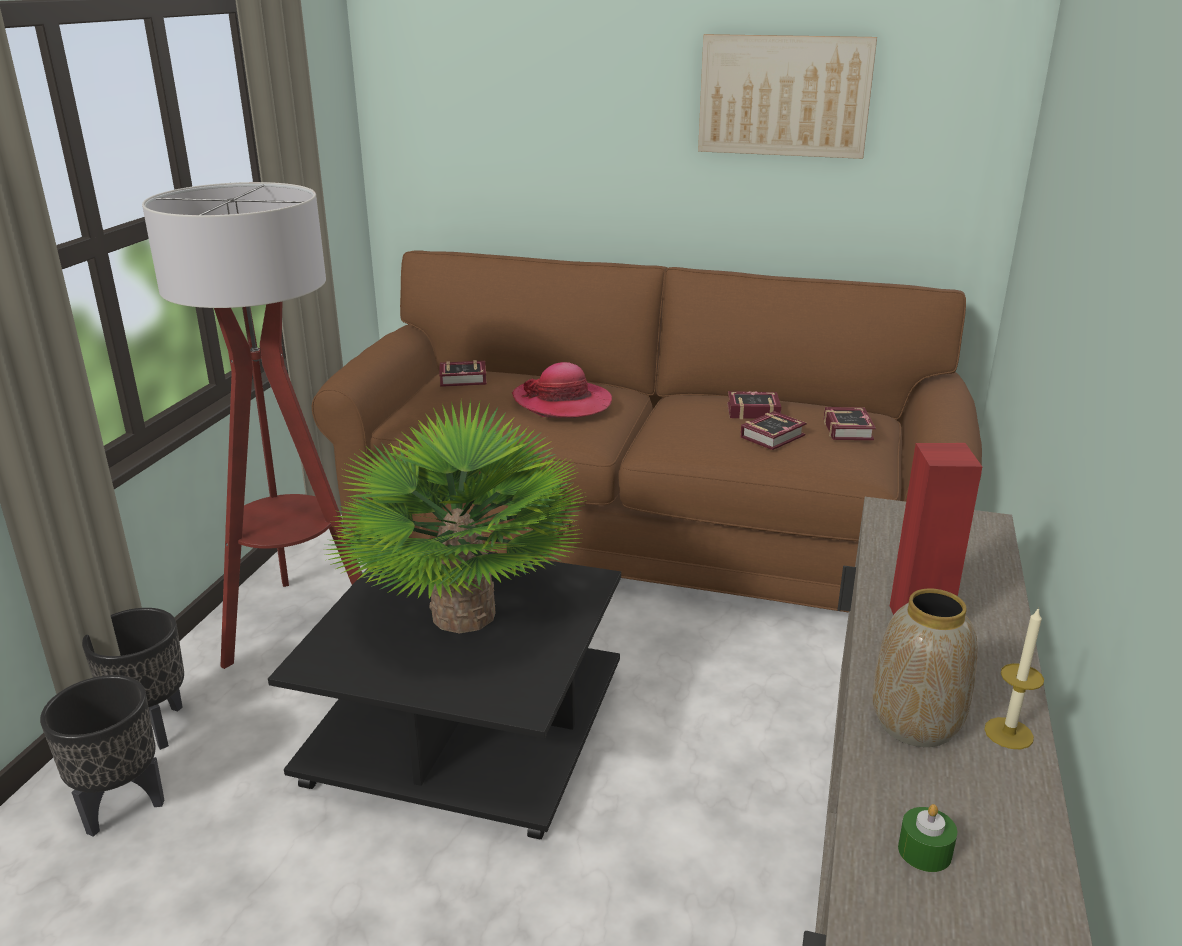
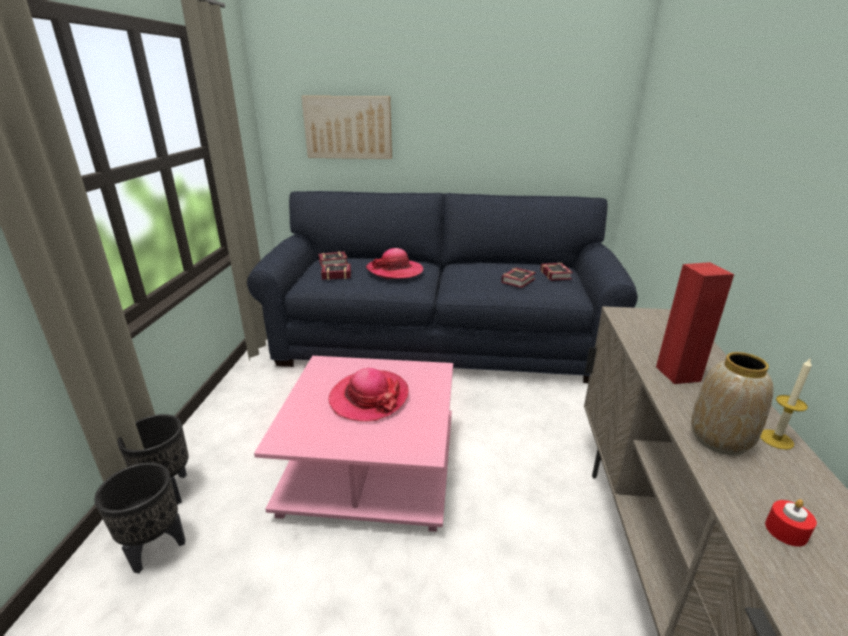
camera: 10 degrees left, 0 degrees up
(297, 624) = (251, 413): floor lamp -> none
(463, 614) = (368, 398): potted plant -> hat
(470, 728) = (373, 465): black coffee table -> pink coffee table
(643, 534) = (439, 342): brown sofa -> blue sofa
(750, 410) = (499, 268): book -> book (335, 274)
(784, 95) = (504, 95): picture -> picture (348, 127)
(924, 851) = (786, 531): green candle -> red candle

